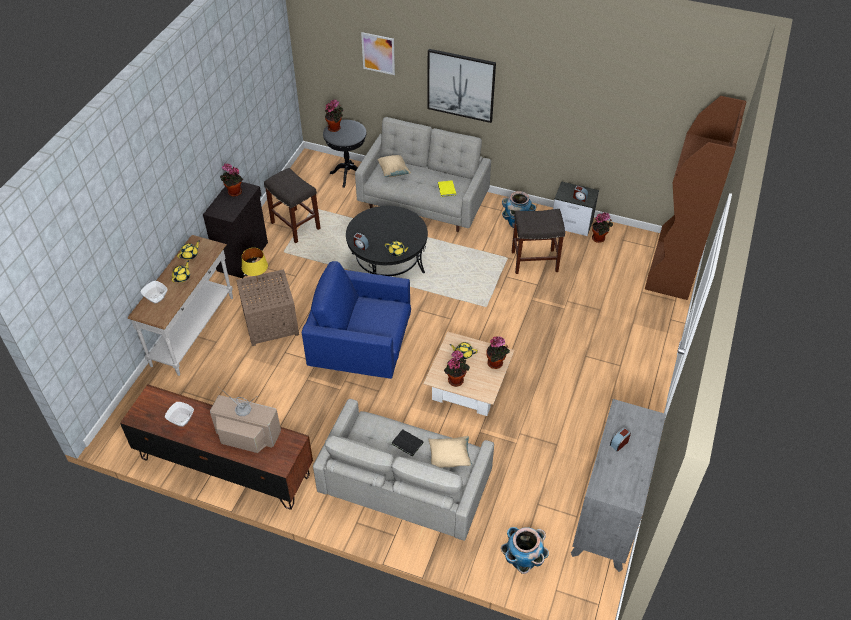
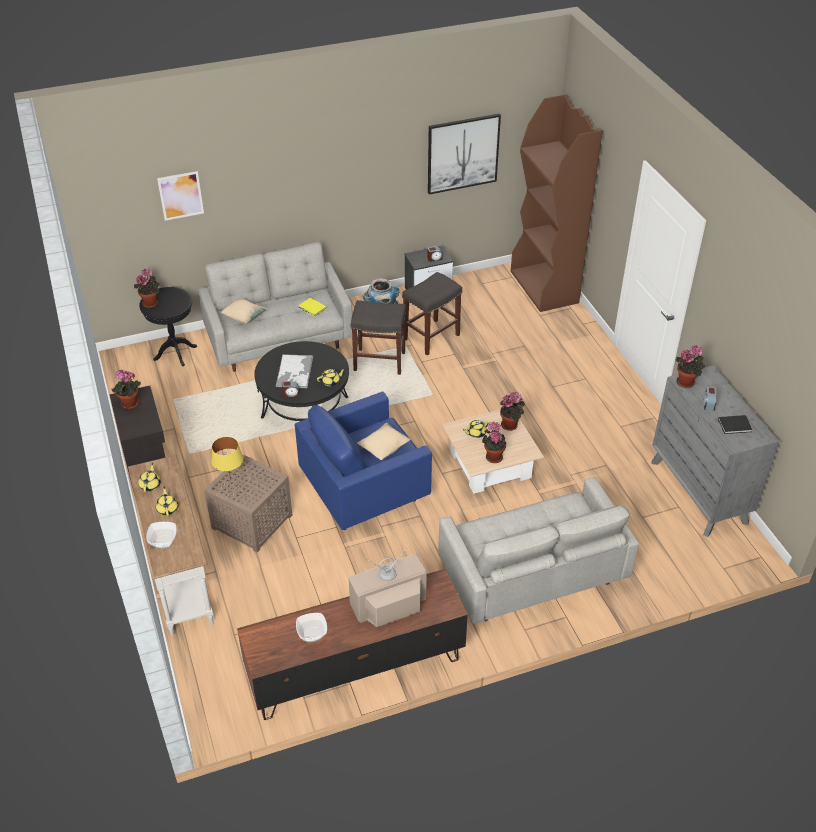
camera: 40 degrees left, 5 degrees down
(296, 226) = (175, 424): grey stool -> grey stool (380, 361)
(381, 231) = (294, 372): none -> tray
(407, 444) = (523, 525): black book -> black book (735, 426)
(450, 457) = (567, 513): beige pillow -> beige pillow (384, 448)
(461, 85) = (282, 194): picture -> picture (463, 153)
(522, 561) = (679, 565): planter -> none
(599, 238) = (463, 292): potted plant -> potted plant (686, 382)

